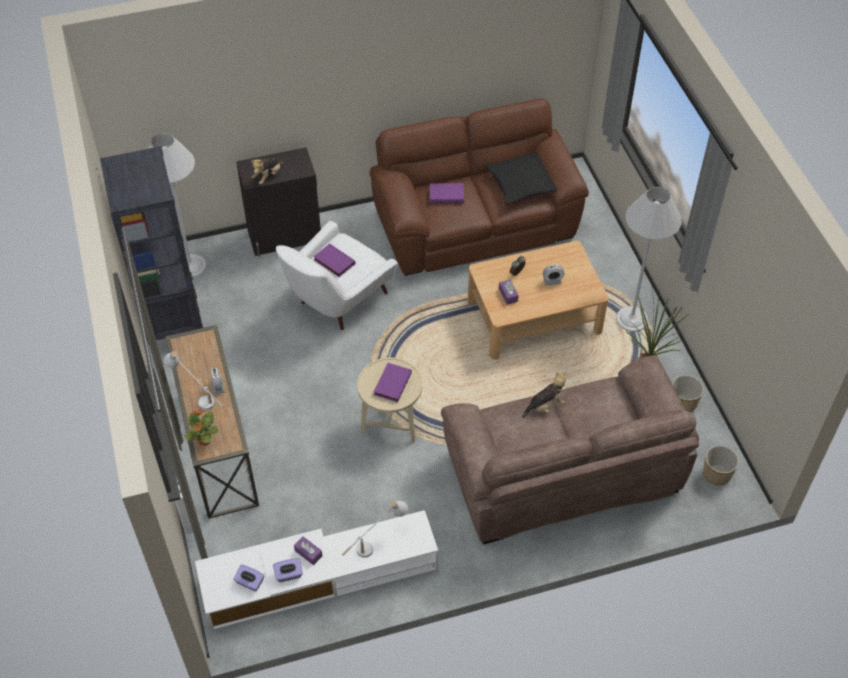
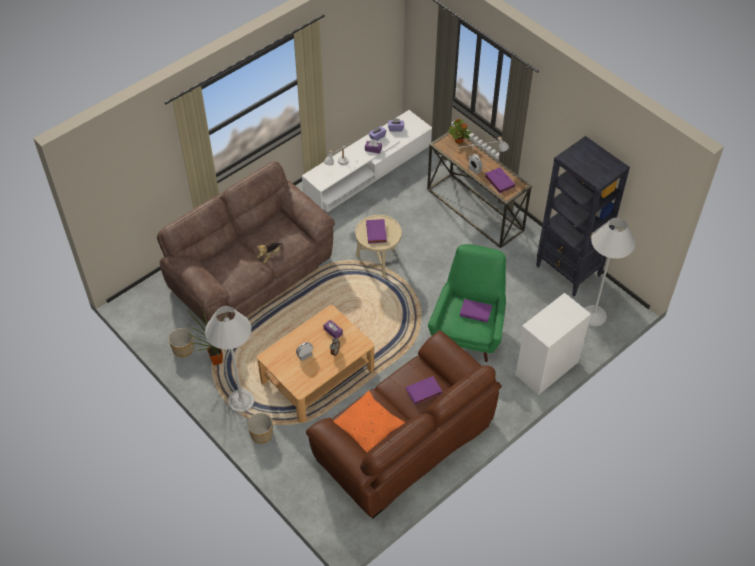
camera: 155 degrees right, 0 degrees up
(201, 357) = (498, 181): none -> purple book
(268, 176) = (556, 310): plush toy -> none
(285, 236) = (546, 368): black cabinet -> white cabinet
(337, 302) = (468, 330): white armchair -> green armchair
(521, 184) = (368, 427): black pillow -> orange pillow
(717, 474) = (147, 308): planter -> planter (261, 434)

